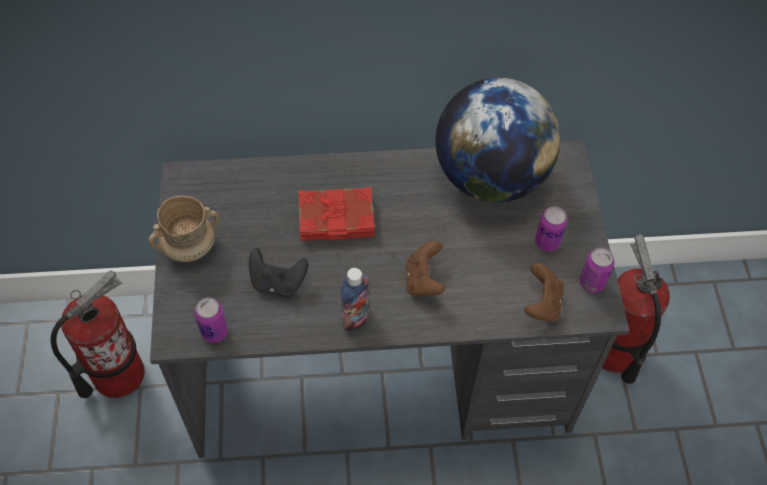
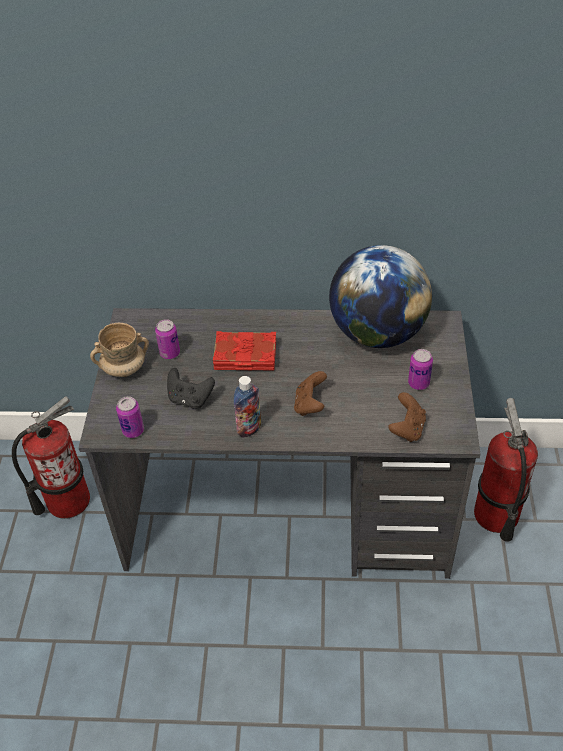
camera: 10 degrees right, 10 degrees down
(592, 283) = (452, 416): can -> can (170, 353)

